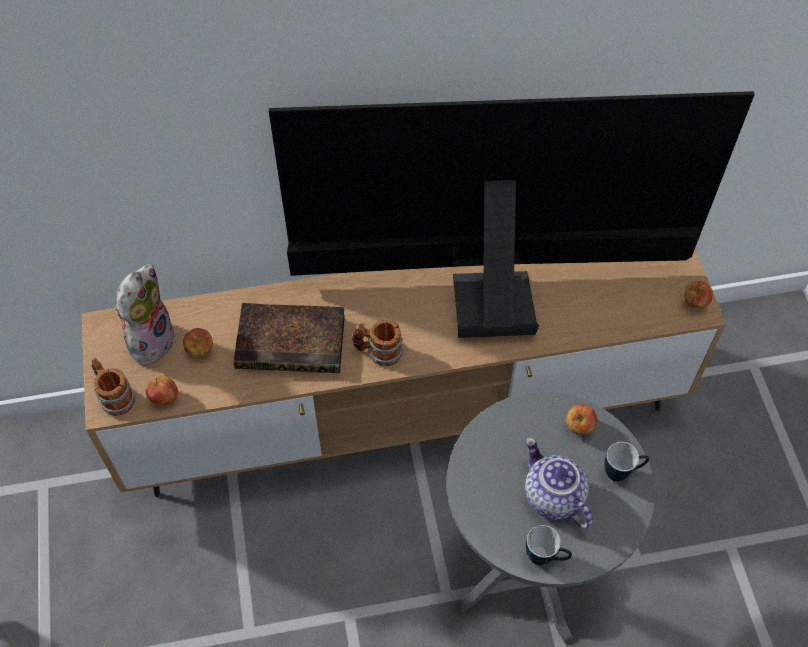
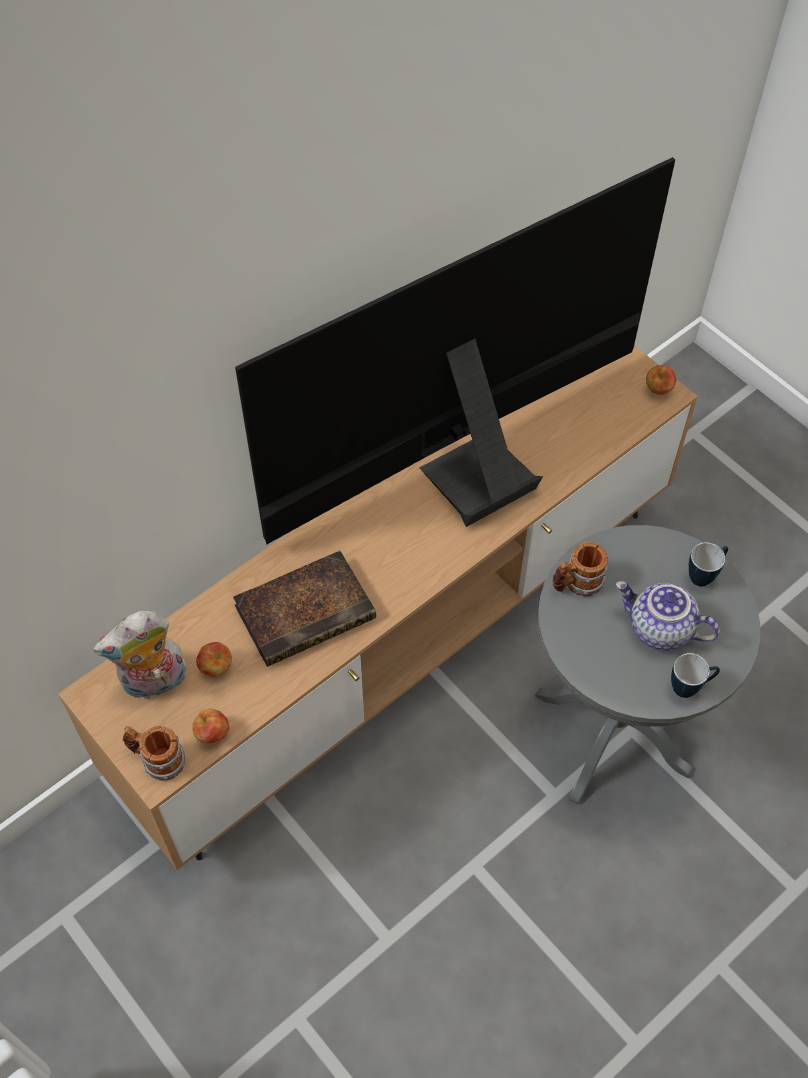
camera: 30 degrees left, 0 degrees up
(150, 339) = (154, 683): plush toy -> plush toy turned 105 degrees counterclockwise
(378, 351) = (398, 578): mug -> mug (576, 583)
(579, 426) = (640, 552): apple -> none

